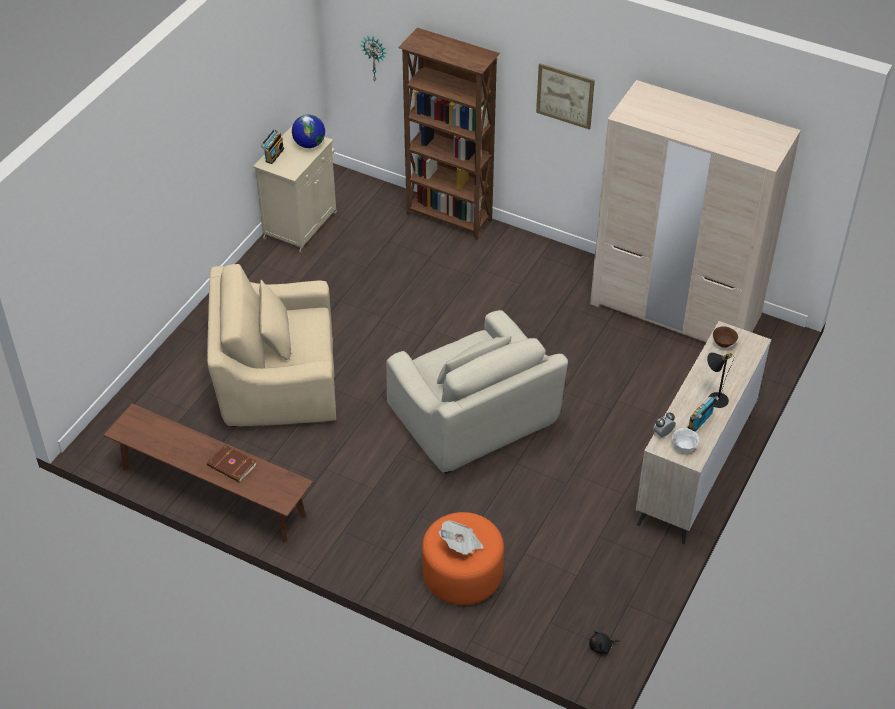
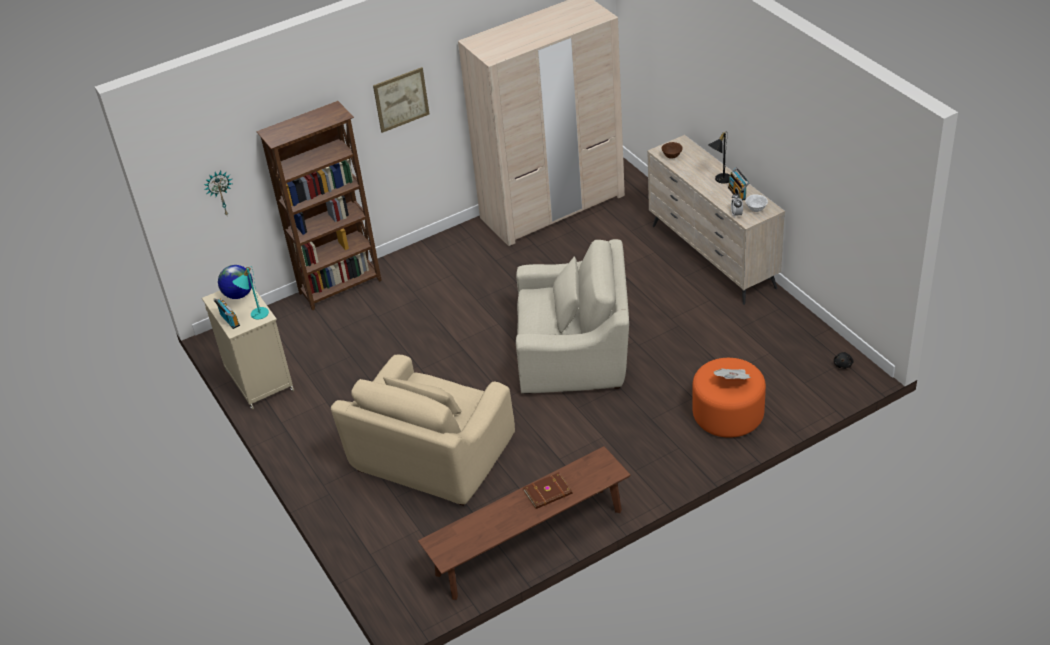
camera: 55 degrees left, 5 degrees down
(291, 166) = (256, 314): none -> turquoise table lamp

